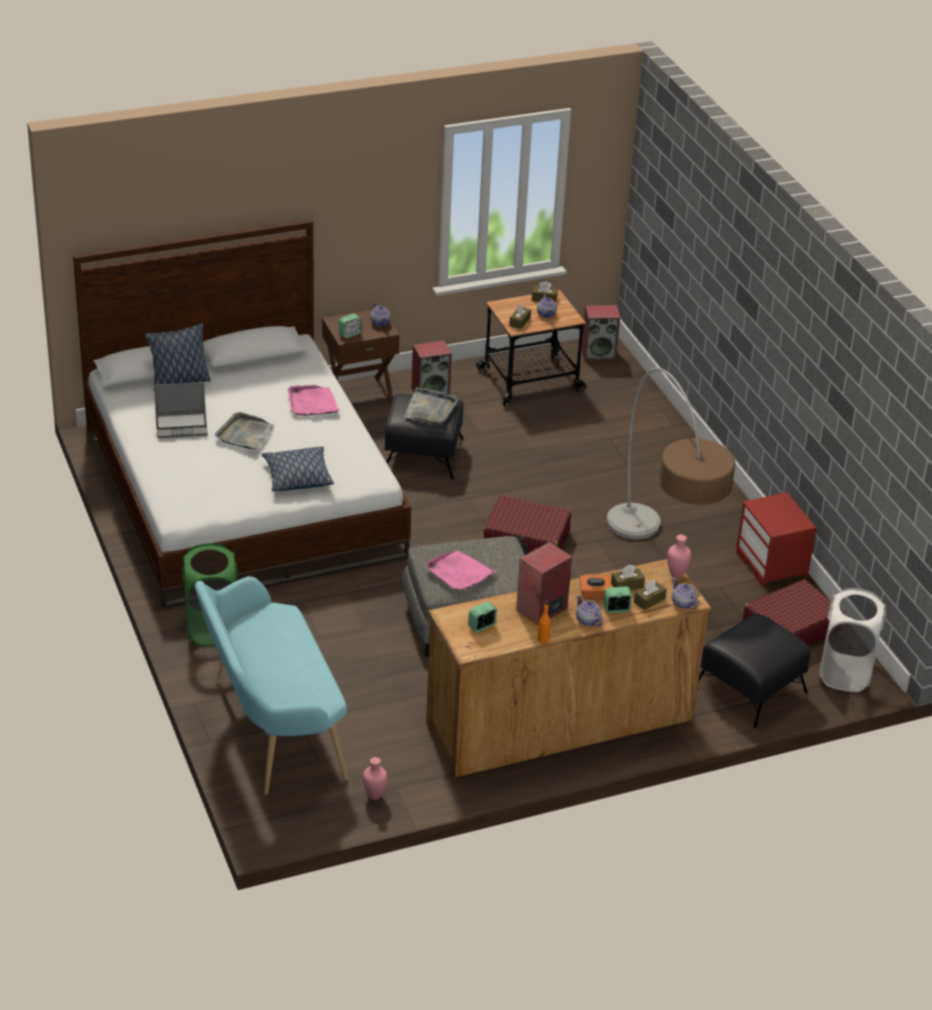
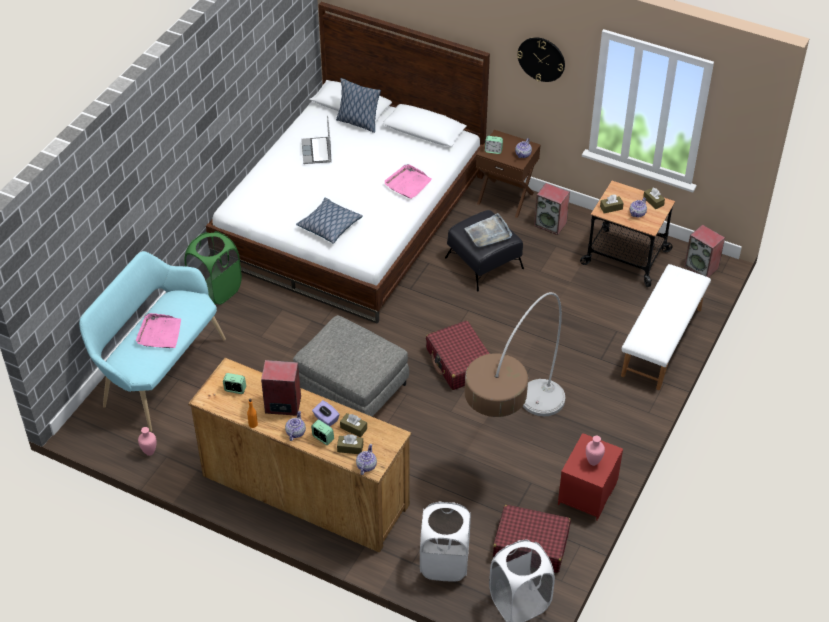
camera: 50 degrees right, 10 degrees up
(182, 426) = (317, 152): laptop -> laptop turned 45 degrees clockwise
(245, 434) = (341, 179): grey tray -> none
(374, 196) = (541, 59): none -> wall clock
(459, 573) = (334, 350): pink tray -> pink tray (159, 333)
(594, 594) = (326, 419): orange tissue box -> purple tissue box
(655, 424) = (662, 342): none -> white bench
(677, 575) = (393, 445): pink vase -> pink vase (594, 462)
(751, 688) = (444, 563): black ottoman -> white laundry basket

